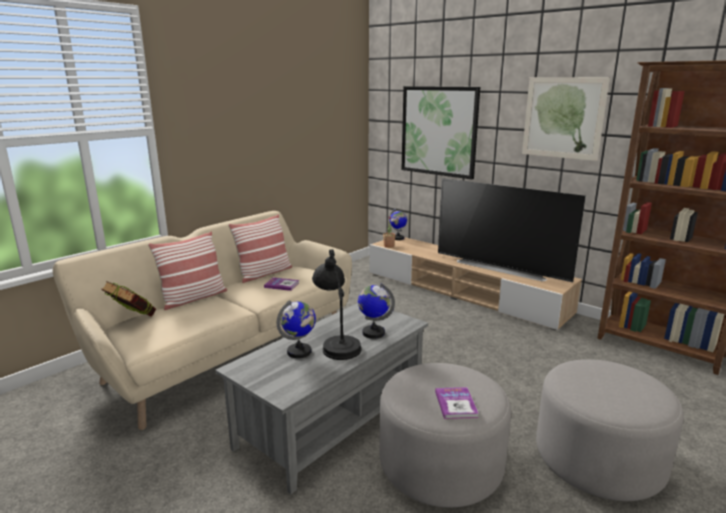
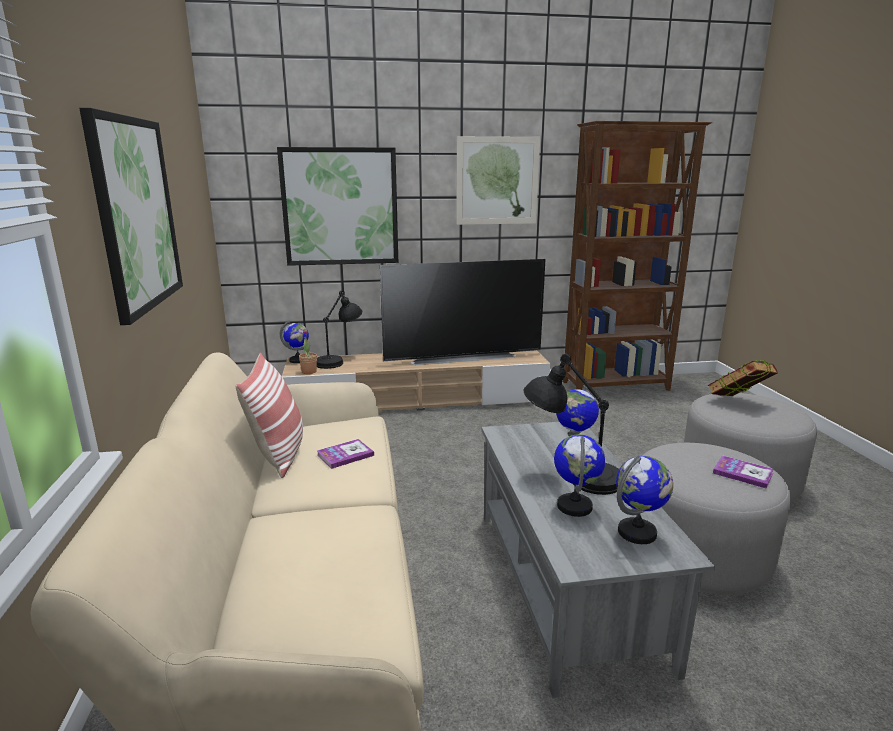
camera: 50 degrees left, 0 degrees up
(132, 320) = (253, 621): book -> book (738, 403)
(193, 298) = (260, 534): pillow -> none
(248, 128) = (136, 214): none -> picture
(291, 377) = (637, 533): none -> globe
(419, 245) = (339, 360): none -> black table lamp

